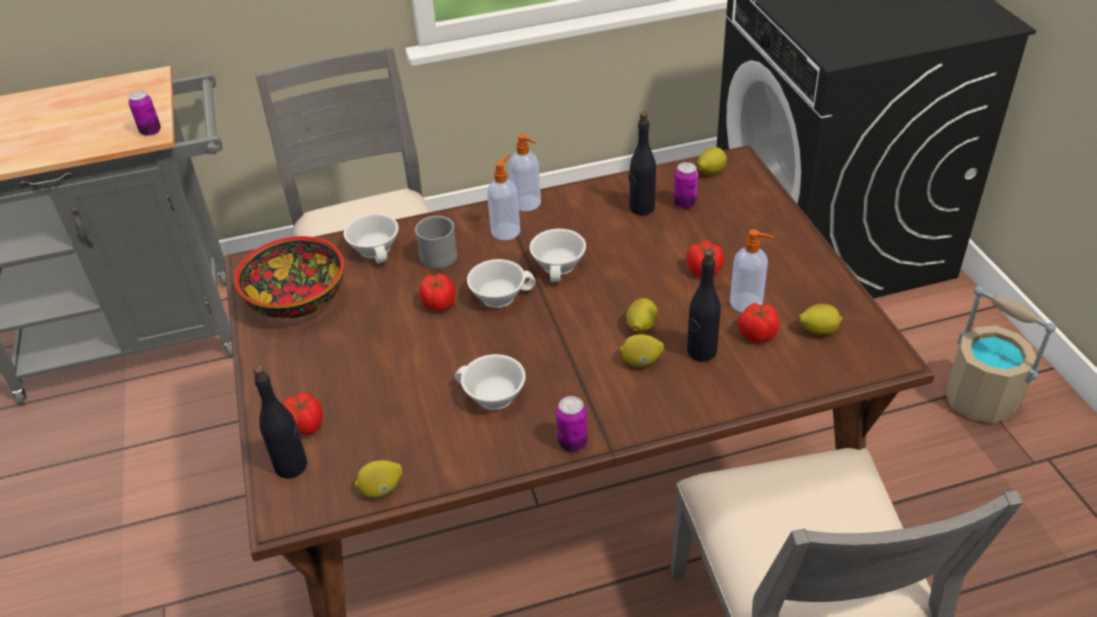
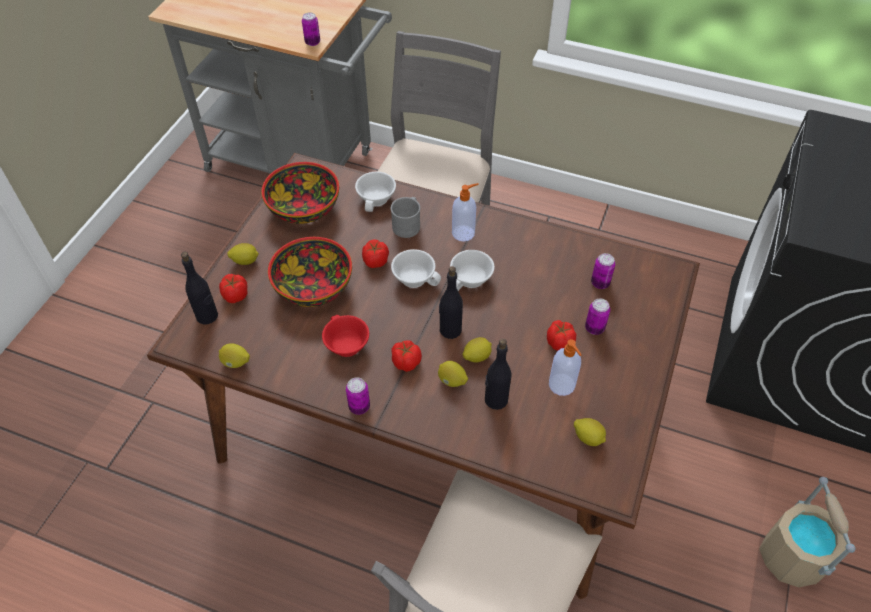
camera: 35 degrees right, 10 degrees up
(395, 365) = (313, 287): none -> bowl
(492, 397) = (345, 345): white cup -> red cup
(527, 203) = (497, 220): soap dispenser -> none
(641, 208) = (567, 268): black bottle -> black bottle (450, 330)
(710, 172) = (645, 268): lemon -> lemon (245, 261)
(721, 241) = (594, 328): none -> can
(756, 334) = (544, 412): tomato -> tomato (405, 362)

